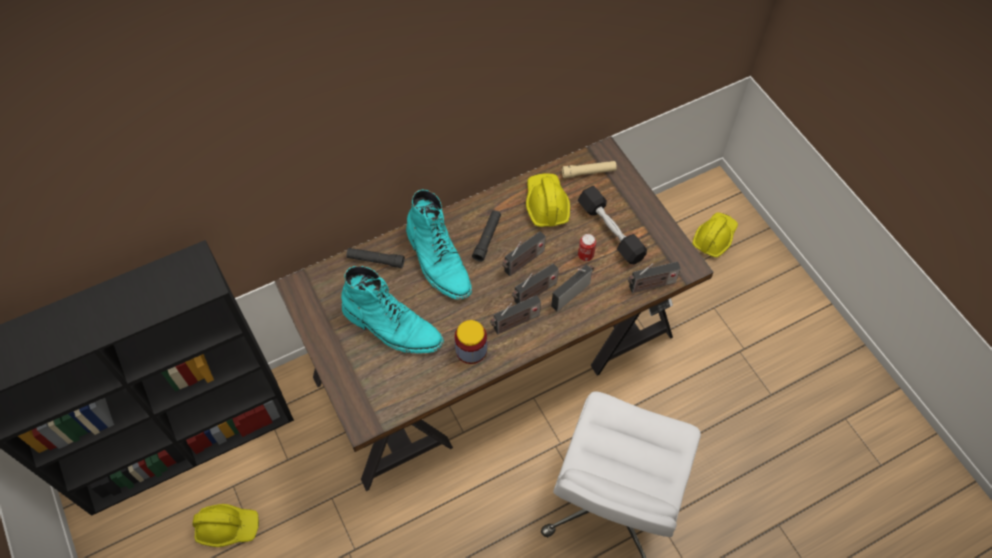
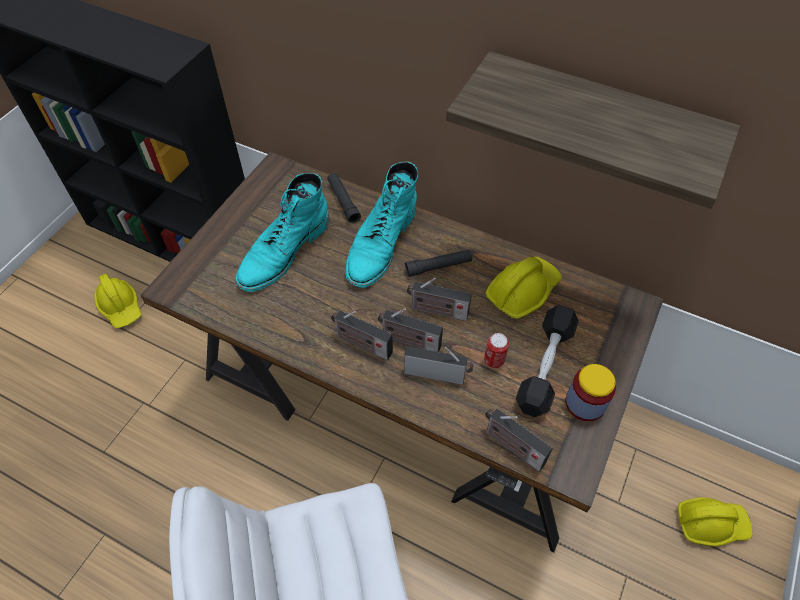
camera: 55 degrees right, 5 degrees down
(392, 327) = (283, 252): turquoise boot -> turquoise boot turned 45 degrees clockwise
(471, 350) = (303, 325): jar -> jar (585, 403)
(536, 69) = (597, 122): none -> shelf
(588, 172) = (597, 305): beige flashlight -> none

